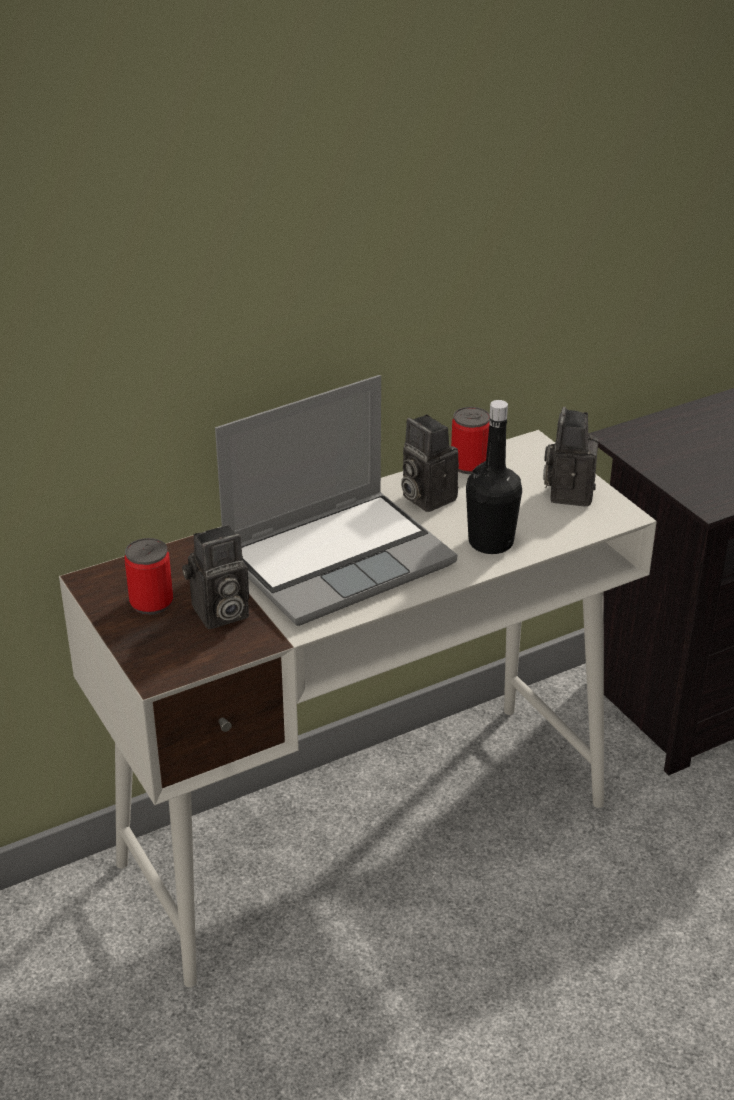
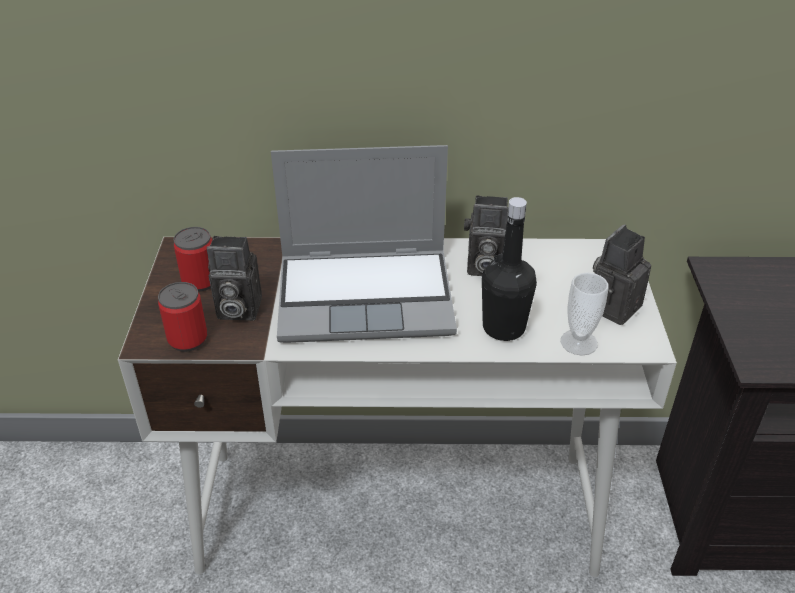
camera: 30 degrees right, 5 degrees up
(425, 497) = (483, 267): camera -> camera turned 75 degrees counterclockwise
(469, 465) = (545, 251): can -> can (188, 339)
(565, 532) = (579, 342): none -> cup

